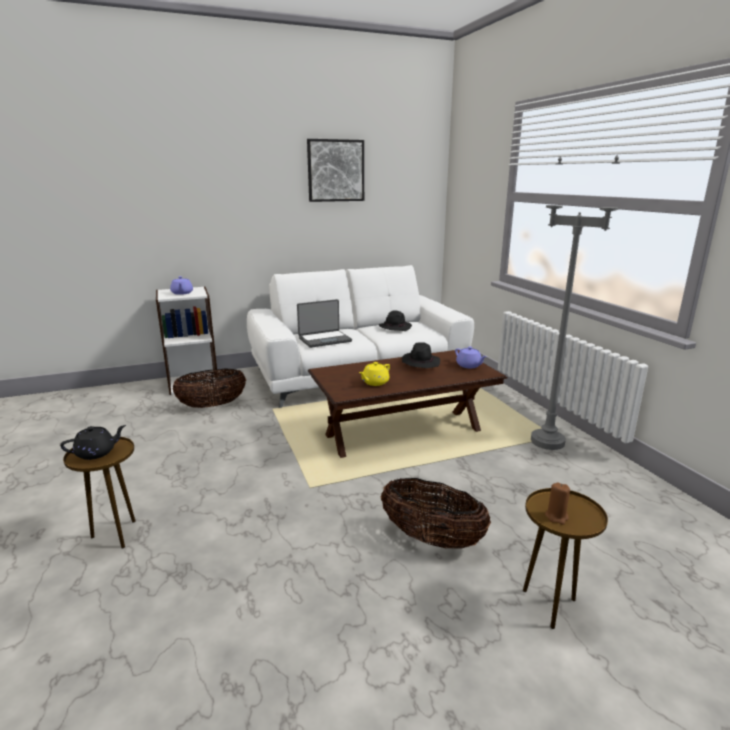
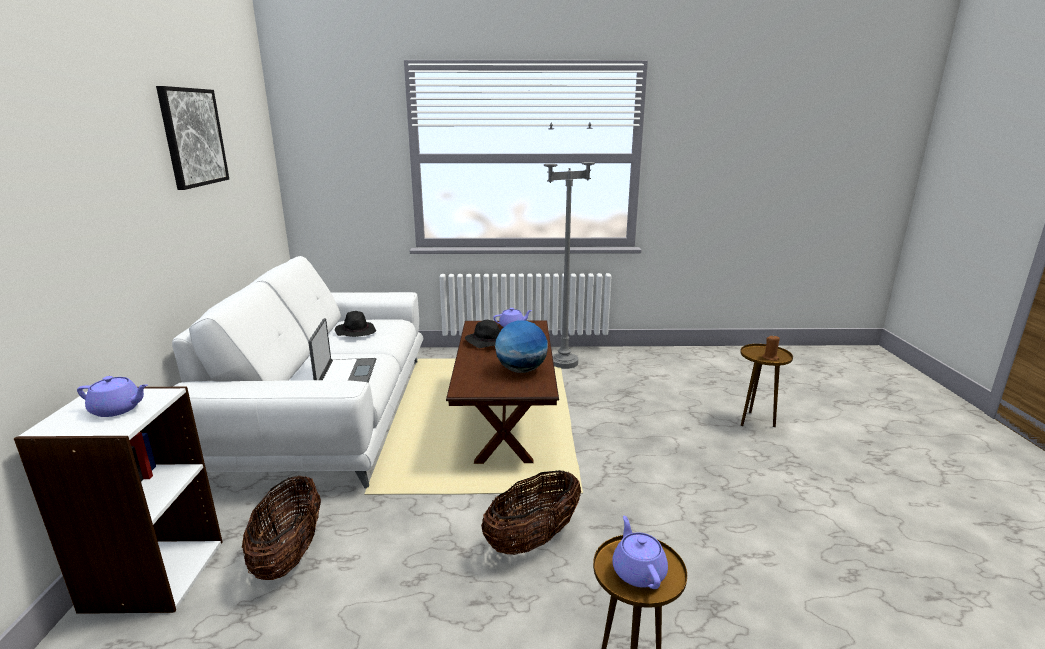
camera: 70 degrees left, 0 degrees up
(97, 453) = (638, 571): black teapot -> purple teapot
(374, 382) = (521, 370): yellow teapot -> globe
(432, 539) = (681, 444): basket -> basket (533, 539)

